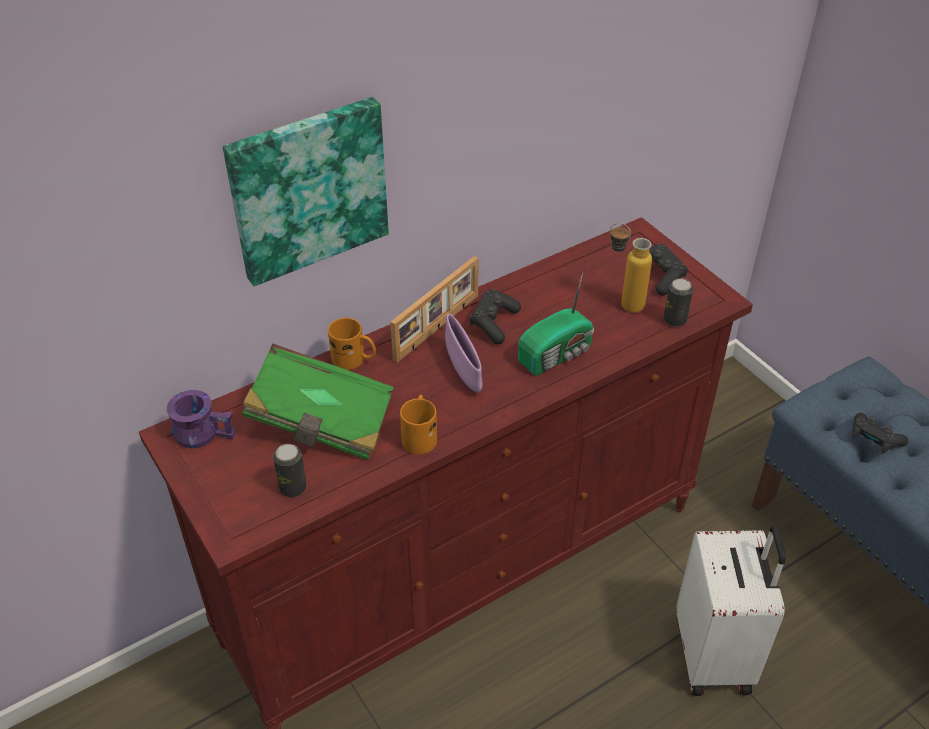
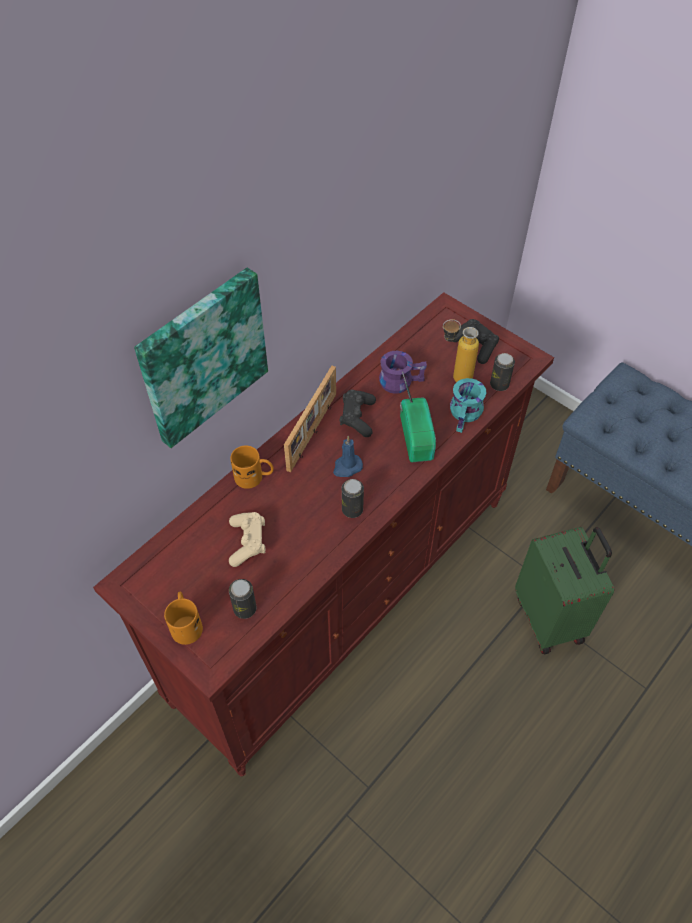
camera: 15 degrees left, 10 degrees up
(204, 431) = (150, 573): purple mug -> purple mug (400, 379)
(322, 422) = (248, 542): green book -> beige game controller
(419, 435) = (332, 535): orange mug -> orange mug (185, 623)
(453, 413) = (352, 509): none -> can
(463, 370) = (347, 467): purple bowl -> blue candle
(557, 354) = (417, 436): radio -> radio turned 45 degrees counterclockwise
(624, 343) = (467, 414): none -> turquoise mug
(715, 655) = (550, 618): white suitcase -> green suitcase
(873, 440) = (645, 435): black game controller -> none

